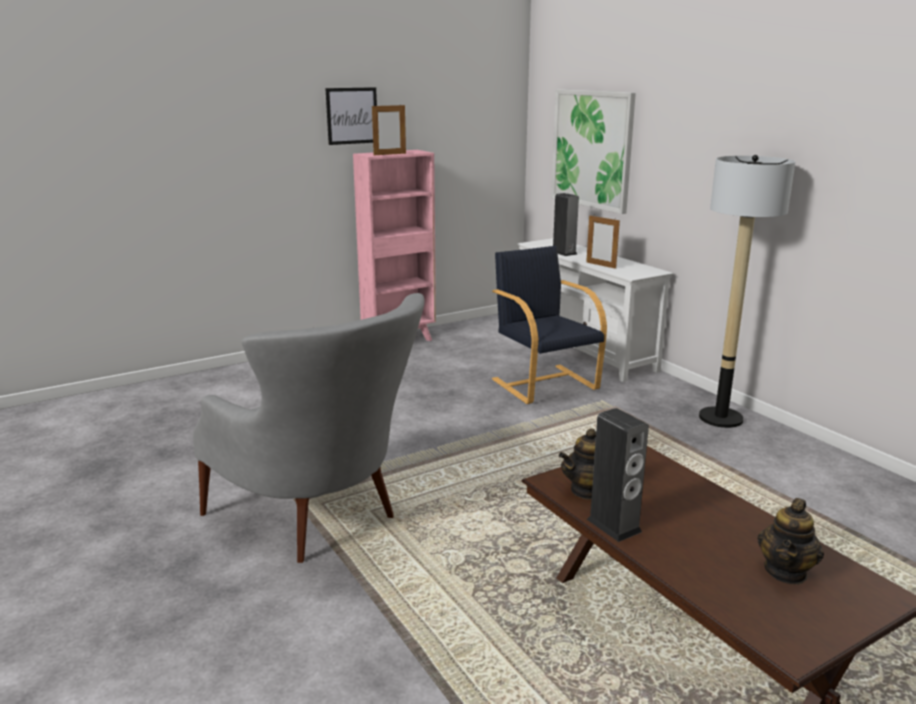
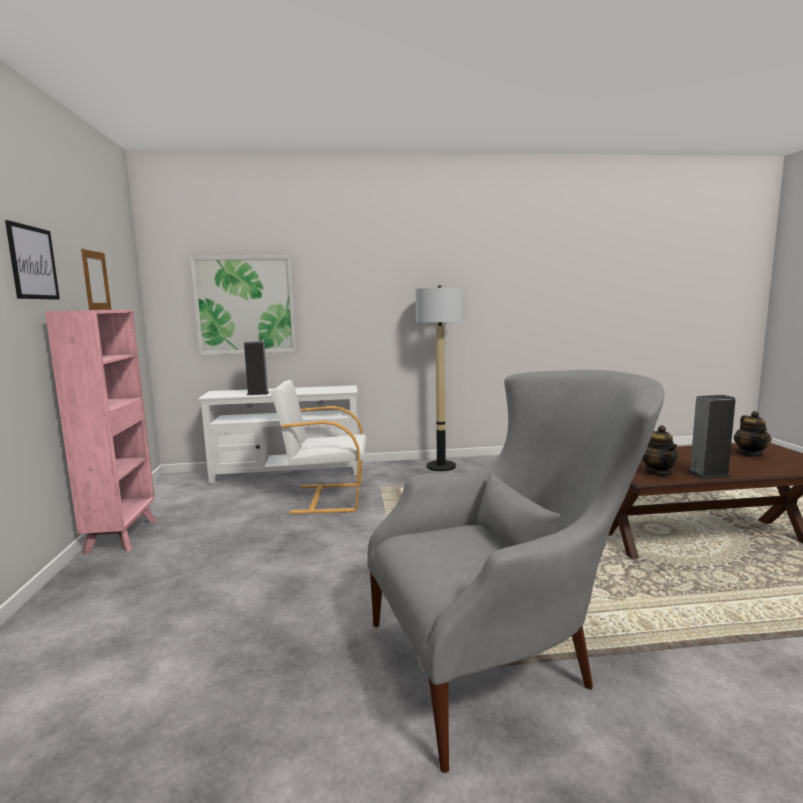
camera: 65 degrees left, 10 degrees down
(544, 383) = (326, 498): black armchair -> white armchair
(601, 265) = (310, 392): picture frame -> none
(786, 571) = (750, 454): teapot -> teapot turned 45 degrees clockwise

